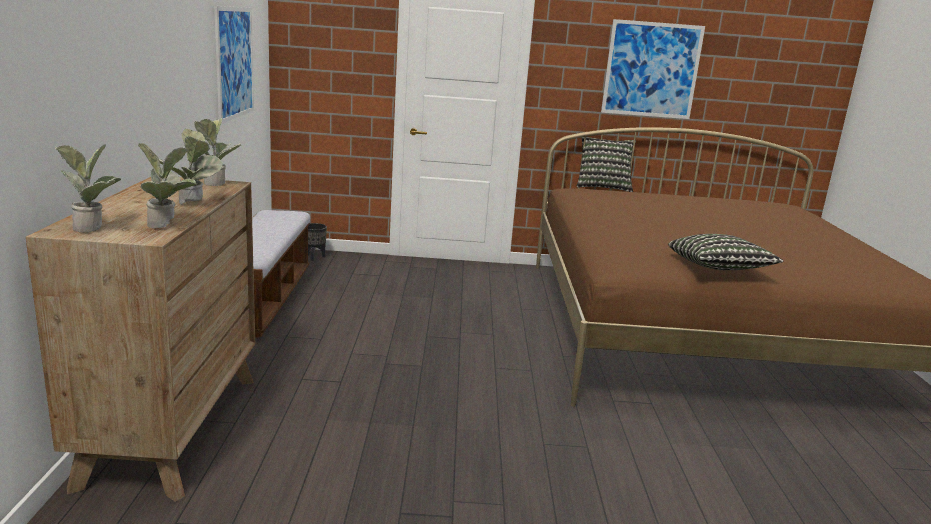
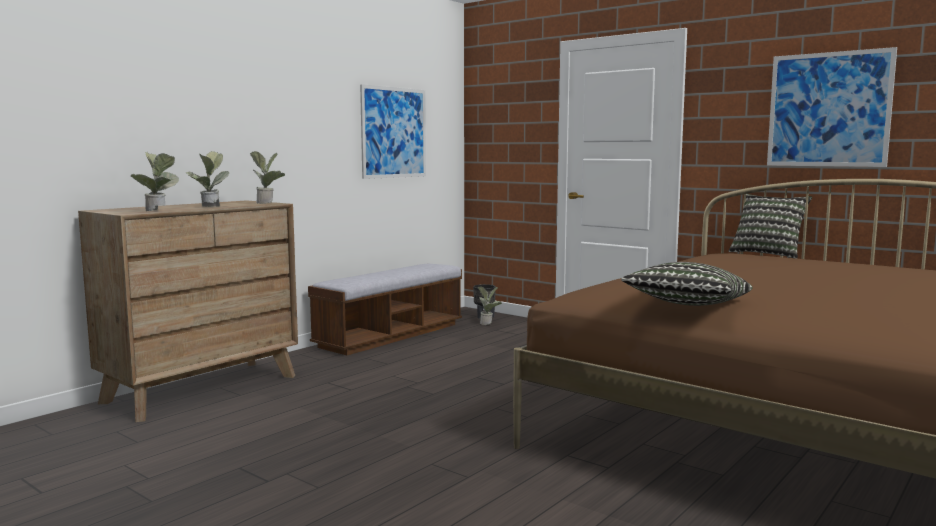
camera: 40 degrees right, 10 degrees down
(94, 227) = (120, 210): potted plant -> potted plant (488, 323)

